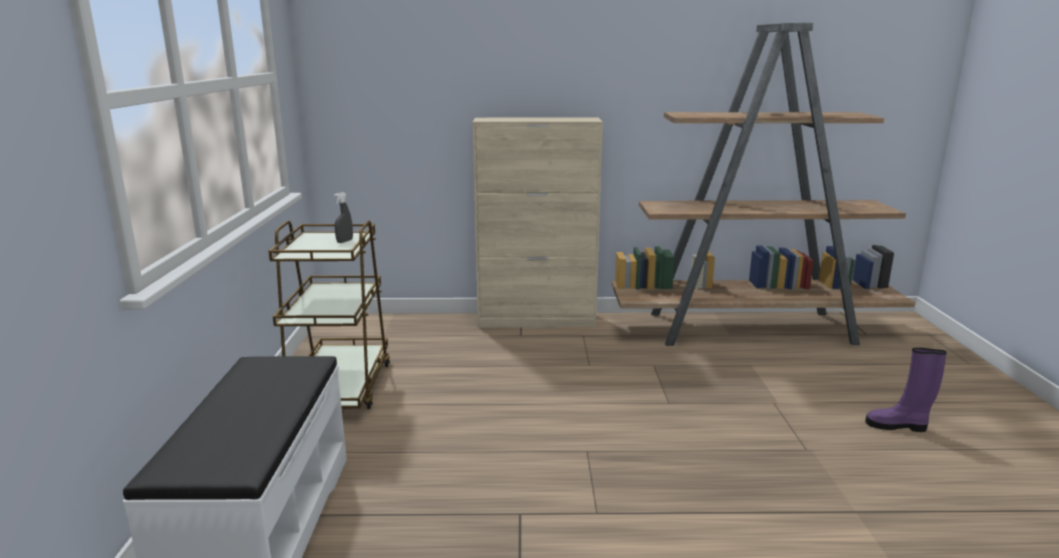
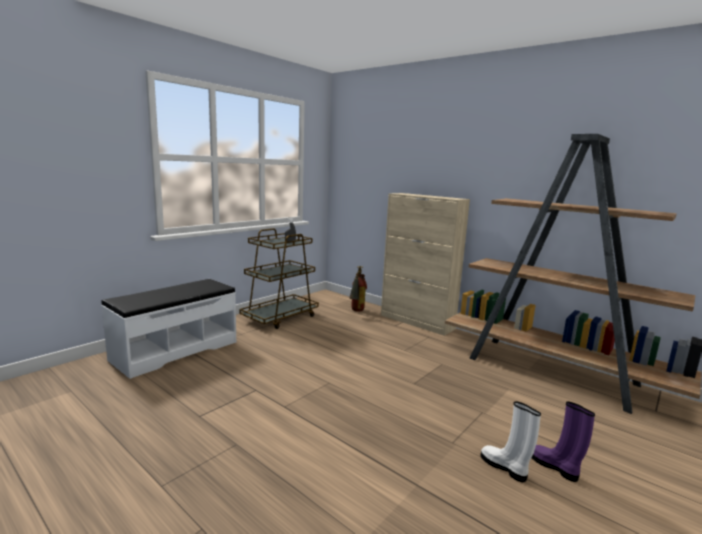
camera: 40 degrees right, 5 degrees down
(435, 333) = (356, 311): none -> fire extinguisher
(875, 449) = (504, 467): none -> white boot

